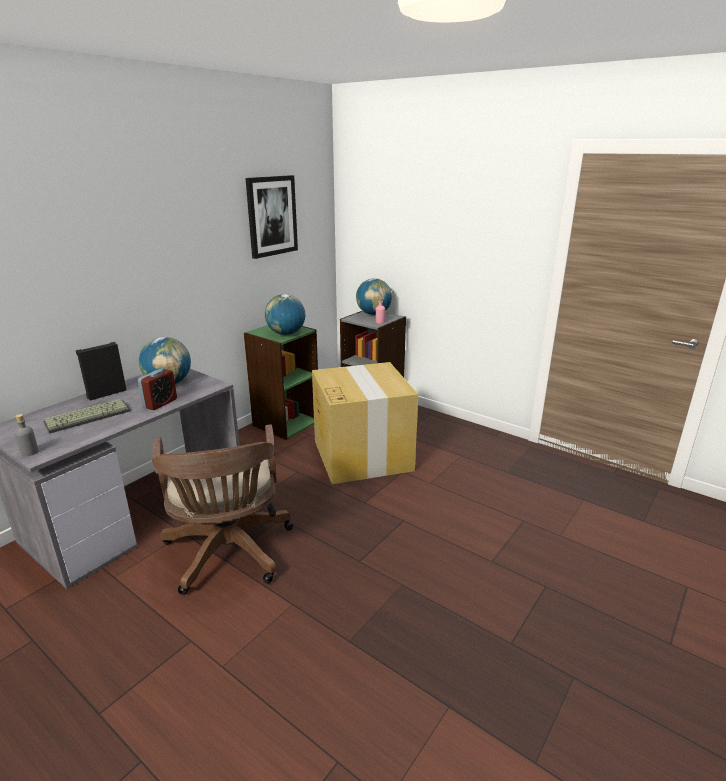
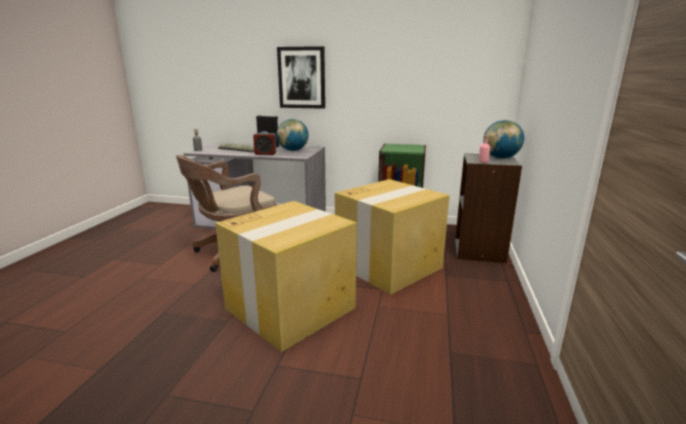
camera: 65 degrees right, 5 degrees down
(271, 216) = (434, 53): picture -> picture (302, 78)
(286, 333) = (400, 149): globe -> none
(402, 533) = (291, 307): none -> cardboard box

